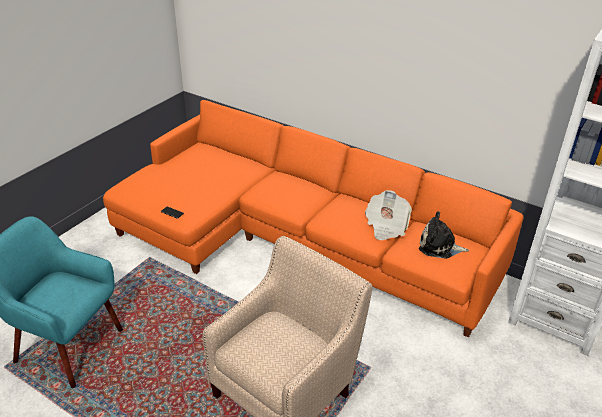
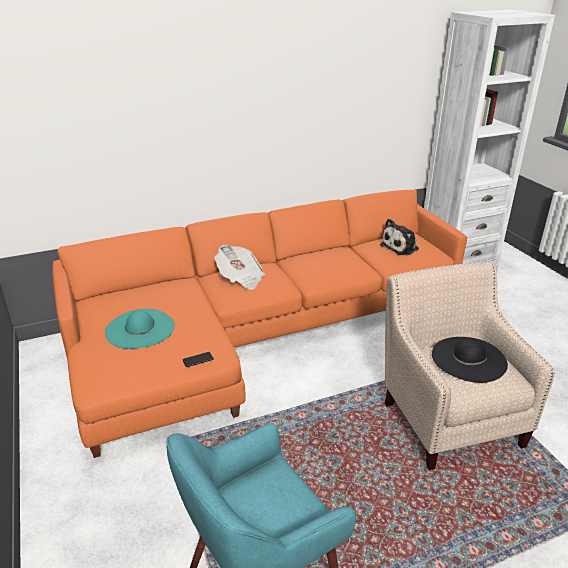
camera: 55 degrees left, 5 degrees down
(183, 176) = (140, 328): none -> turquoise hat
(283, 342) = (469, 359): none -> black hat
(386, 226) = (353, 257): newspaper -> newspaper (240, 278)

